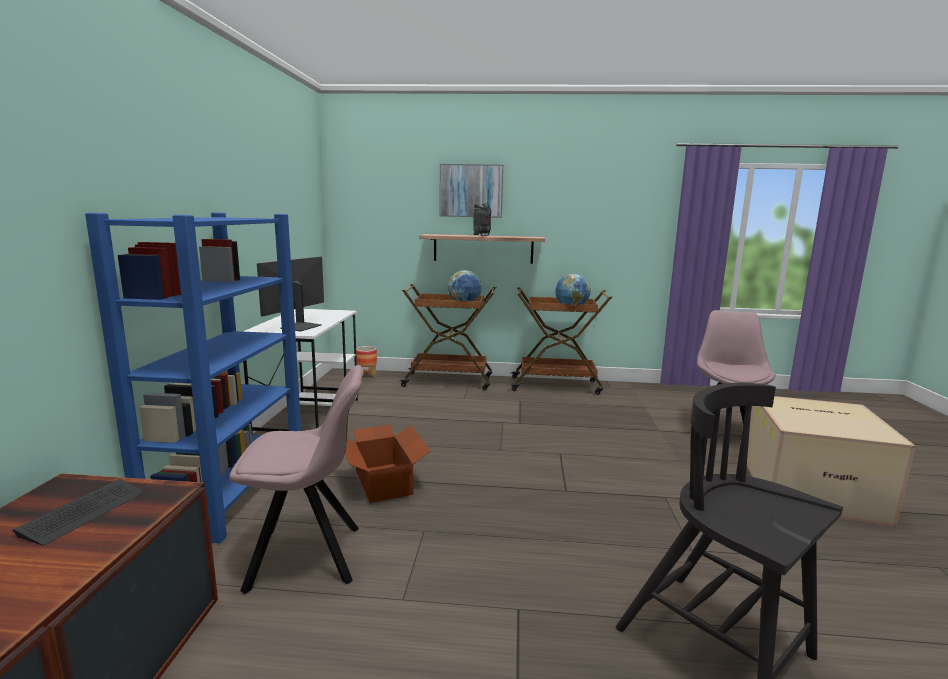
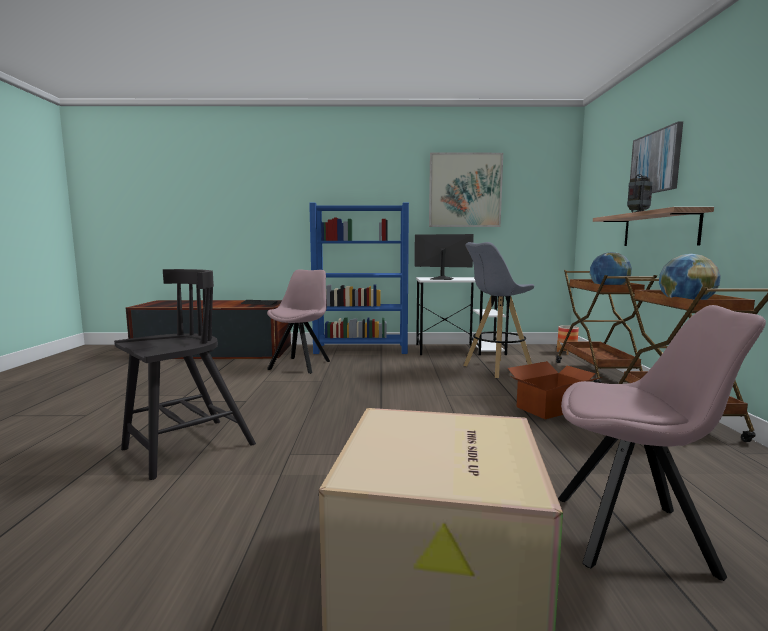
camera: 85 degrees right, 5 degrees down
(261, 187) = (465, 190): none -> picture
(306, 557) = (300, 365): pink chair -> pink chair turned 150 degrees counterclockwise
(384, 481) = (377, 370): cardboard box -> cardboard box (552, 408)
(411, 413) = (496, 368): none -> grey stool

